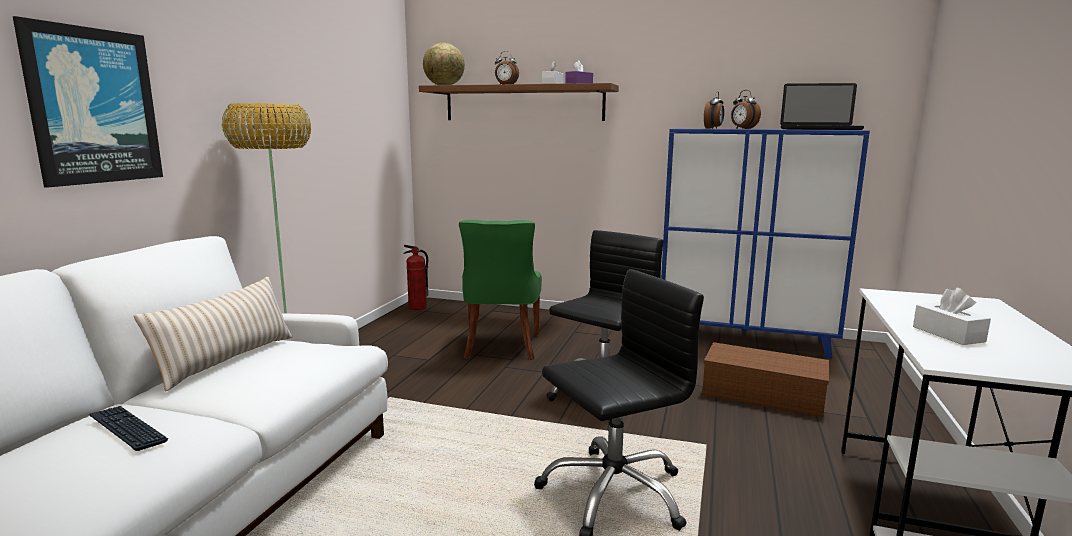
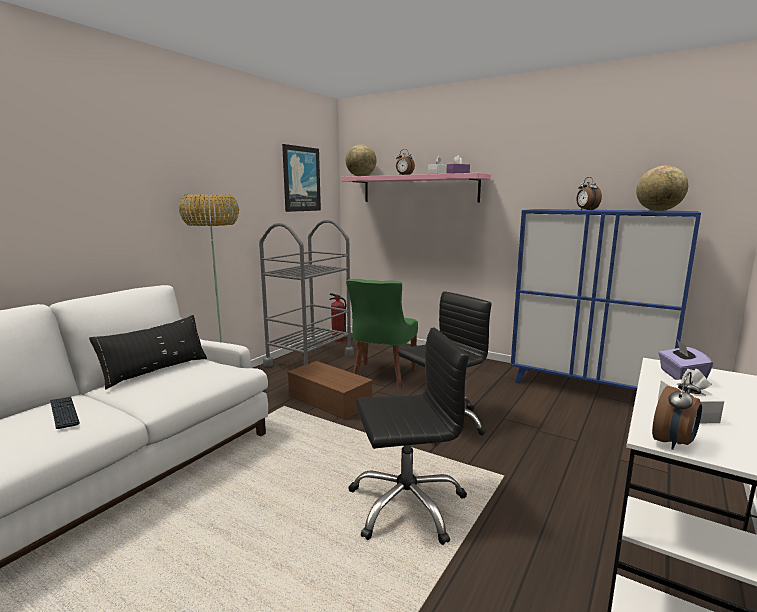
camera: 15 degrees right, 0 degrees up
(93, 106) = (88, 199): picture -> picture (301, 179)
(227, 360) = (156, 371): beige pillow -> black pillow
(392, 336) = (310, 360): none -> grey cart
(523, 103) = (419, 189): brown shelf -> pink shelf
(713, 128) = (563, 209): alarm clock -> alarm clock (674, 443)
(764, 394) = (580, 438): brown storage box -> brown storage box (331, 400)
(820, 129) = (658, 210): laptop -> globe
(912, 303) = (680, 376): none -> purple tissue box

